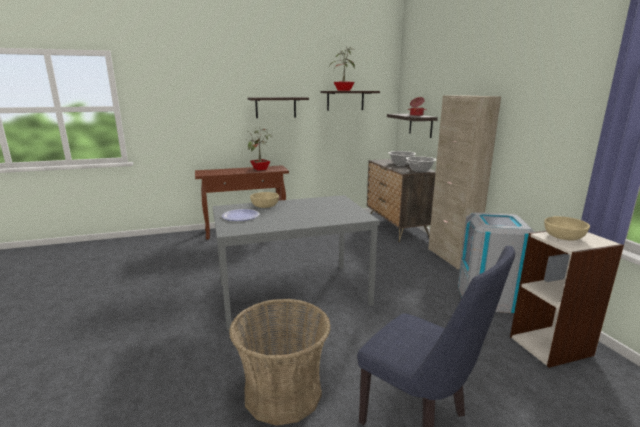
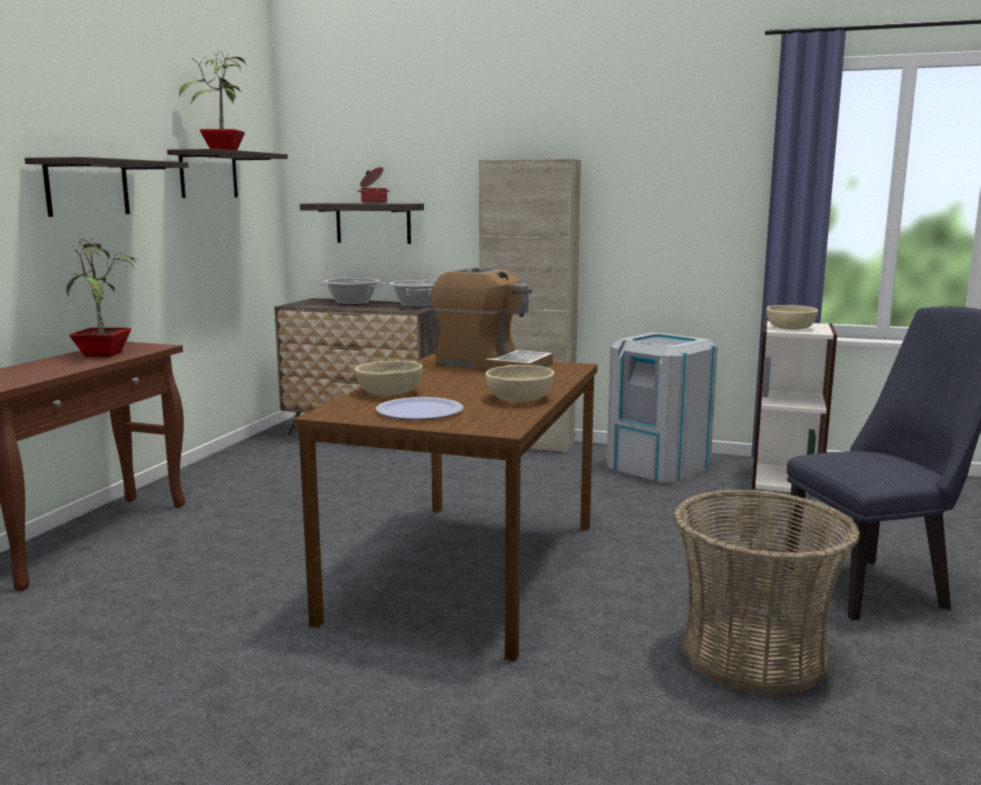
camera: 55 degrees left, 5 degrees down
(282, 223) = (519, 398): none -> beige bowl
(294, 293) = (466, 569): grey dining table -> brown dining table
(340, 206) = (491, 364): none -> coffee machine

